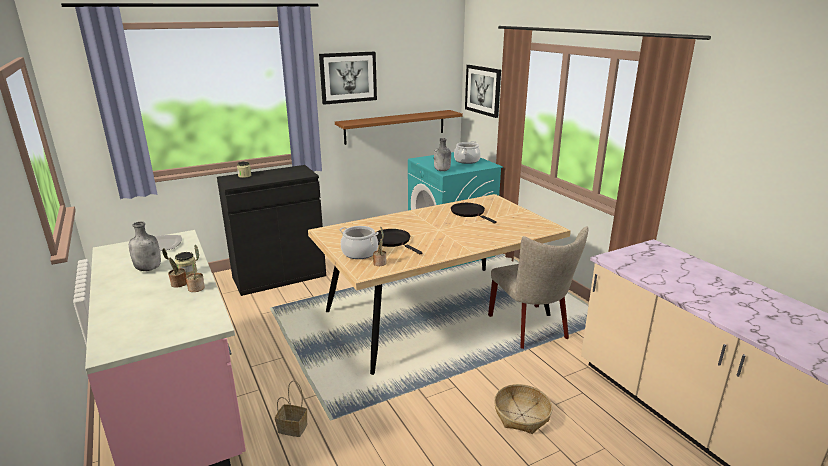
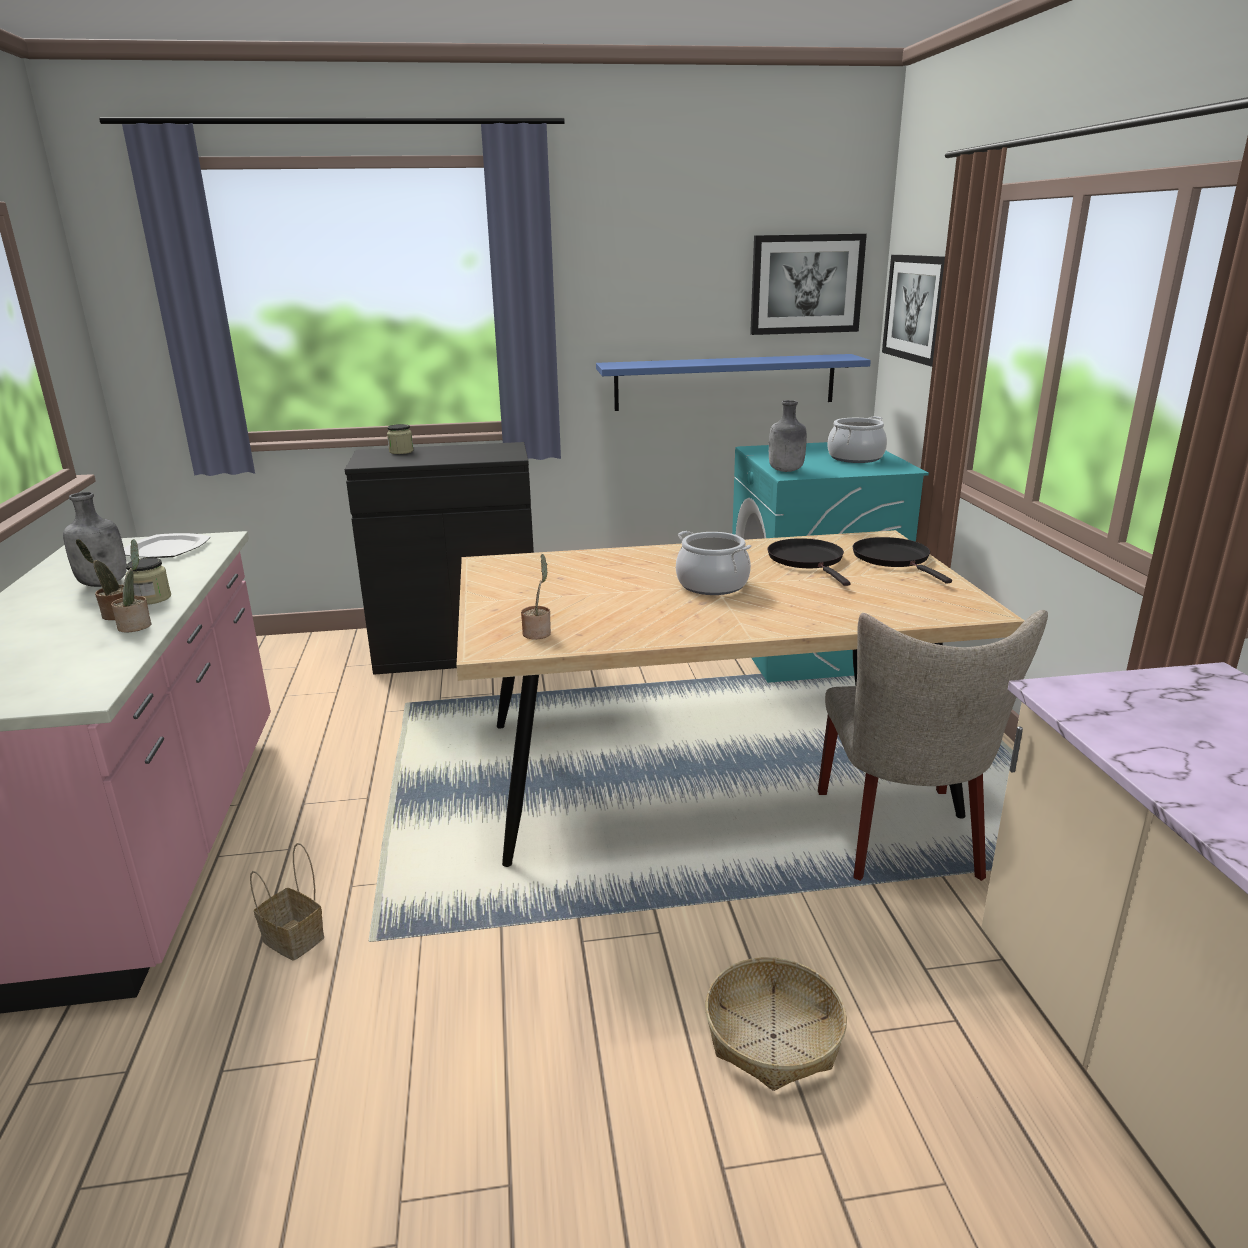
camera: 20 degrees right, 0 degrees up
(348, 77) = (628, 274): picture -> picture (806, 284)
(359, 253) = (516, 609): cooking pot -> cooking pot (712, 585)
(393, 241) = (601, 596): black frying pan -> black frying pan (894, 559)
(395, 126) = (725, 382): brown shelf -> blue shelf

